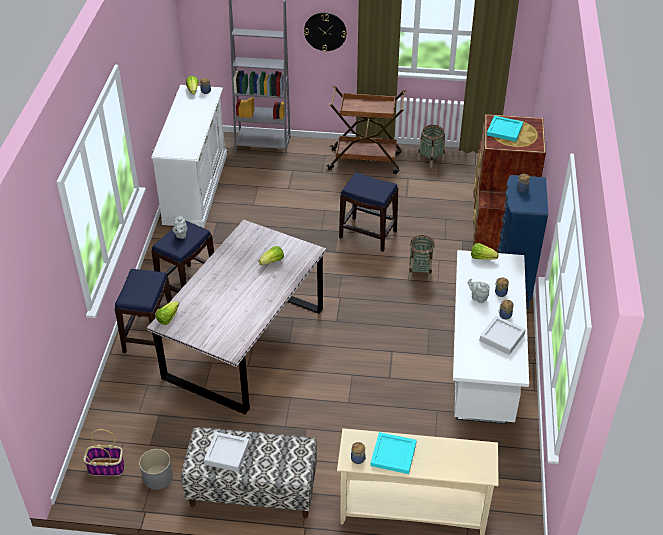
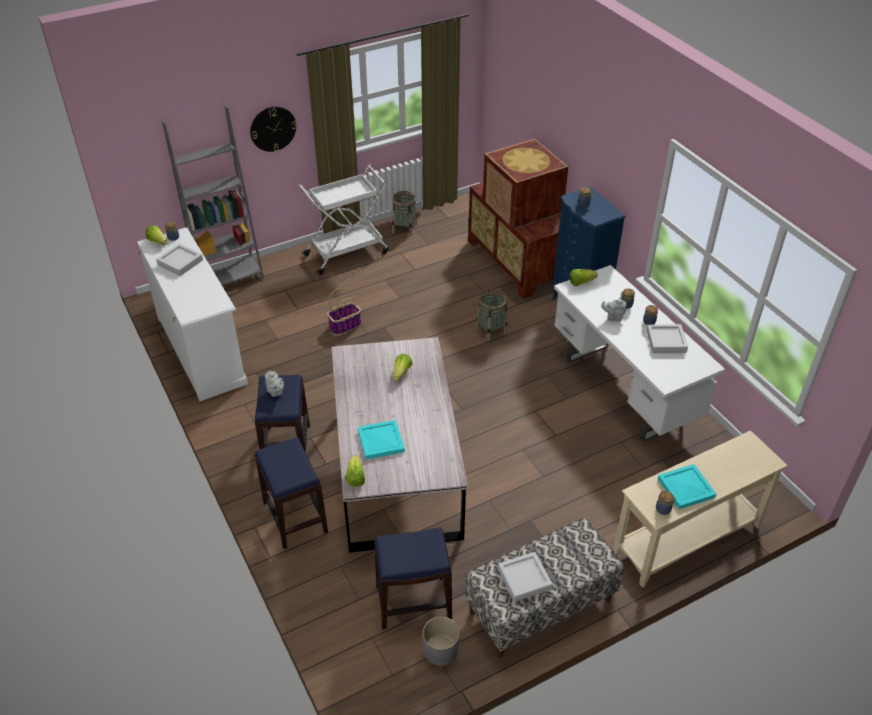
camera: 35 degrees left, 0 degrees up
(107, 467) = (380, 672): basket -> basket (345, 325)
(193, 111) = (180, 262): none -> grey tray
(365, 162) = (347, 254): brown cart -> white cart
(367, 234) = (413, 318): stool -> stool (413, 602)
(504, 129) = (515, 160): turquoise tray -> turquoise tray (380, 441)

